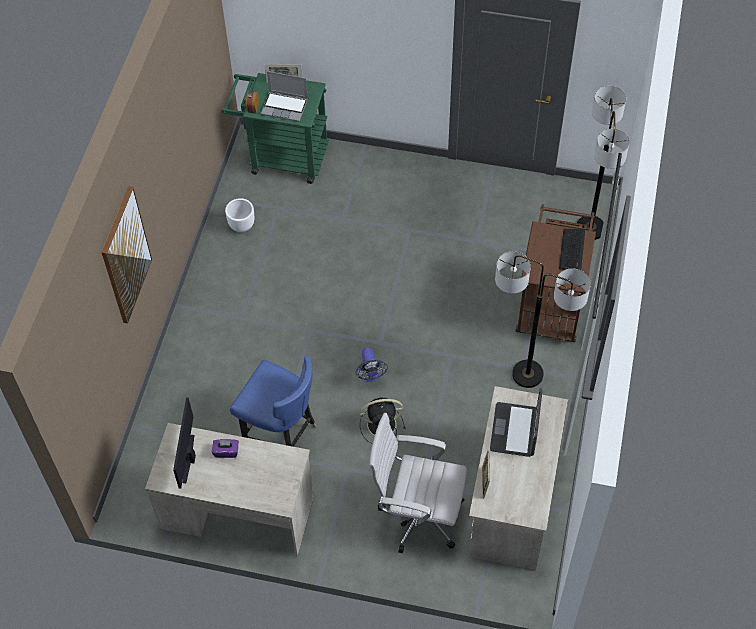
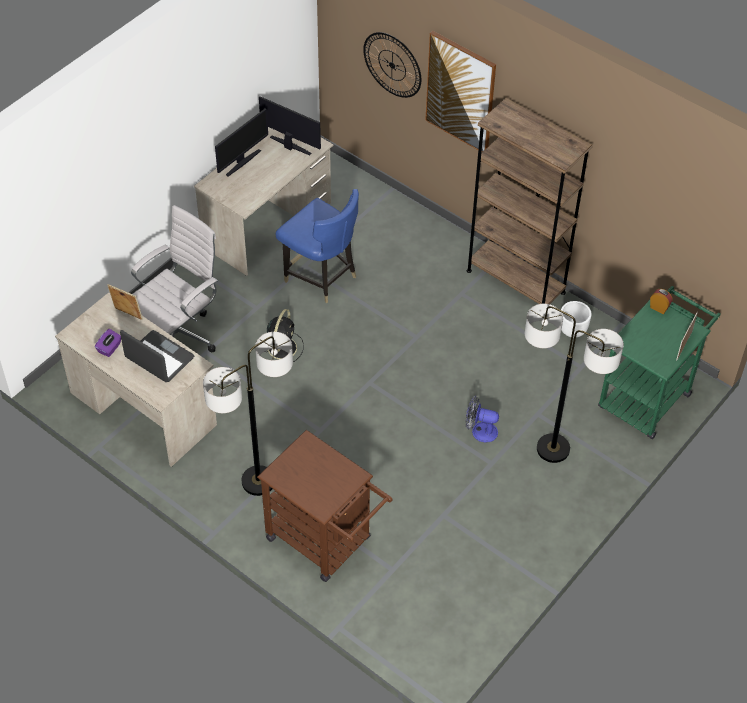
camera: 115 degrees right, 5 degrees down
(98, 340) = (392, 65): none -> wall clock
(206, 284) = (515, 281): none -> brown bookcase
(226, 451) = (280, 168): purple tissue box -> purple tissue box (110, 348)
(234, 490) = (242, 162): none -> monitor
(281, 433) = (321, 277): blue chair -> blue chair turned 105 degrees counterclockwise
(285, 107) = (647, 333): laptop -> none
(370, 375) = (338, 360): fan -> fan (480, 431)
(572, 250) = (313, 489): keyboard -> none
(590, 228) = (398, 631): floor lamp -> floor lamp (553, 449)

